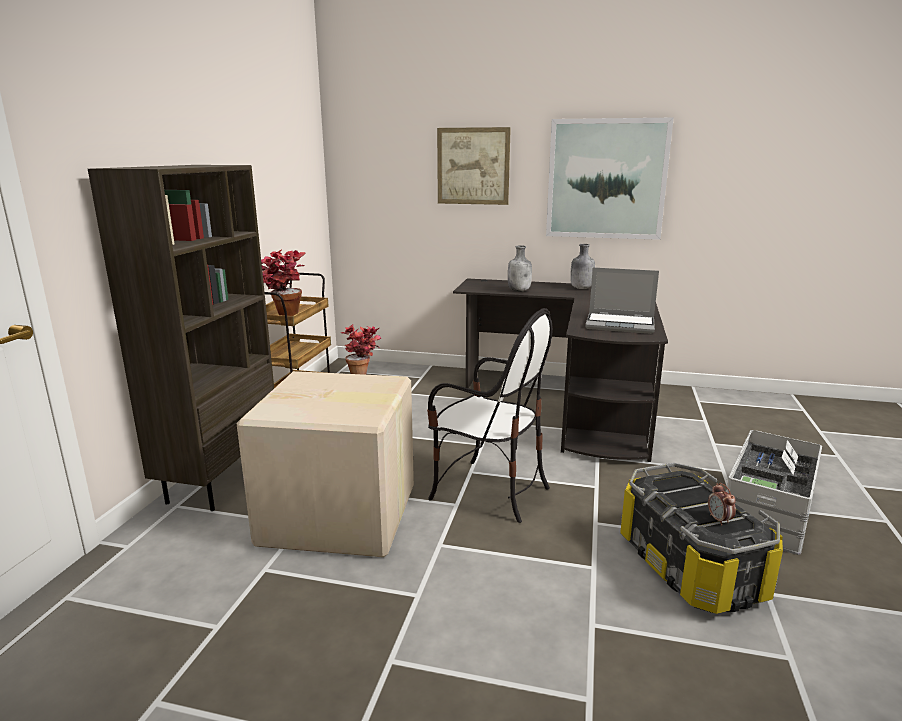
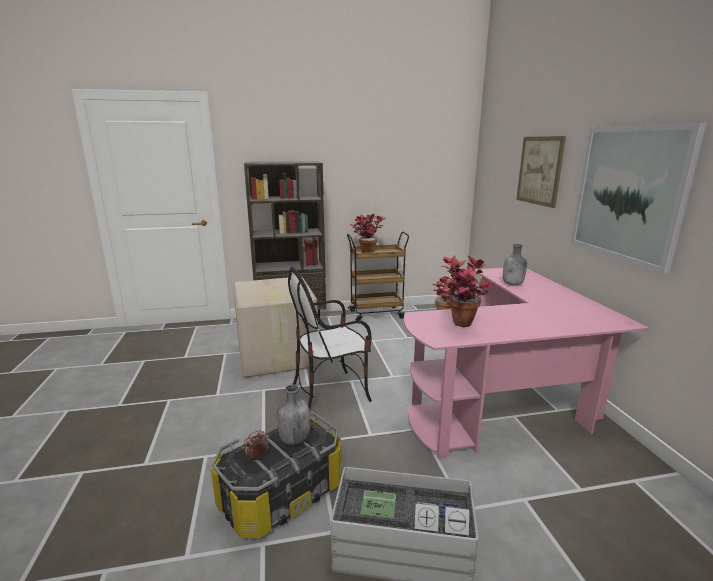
camera: 65 degrees right, 0 degrees up
(489, 491) = (330, 392): chair -> chair turned 60 degrees clockwise
(570, 403) = (509, 399): black desk -> pink desk
(581, 288) = (569, 301): grey bottle -> grey bottle (294, 439)
(621, 325) = (460, 326): laptop -> potted plant

